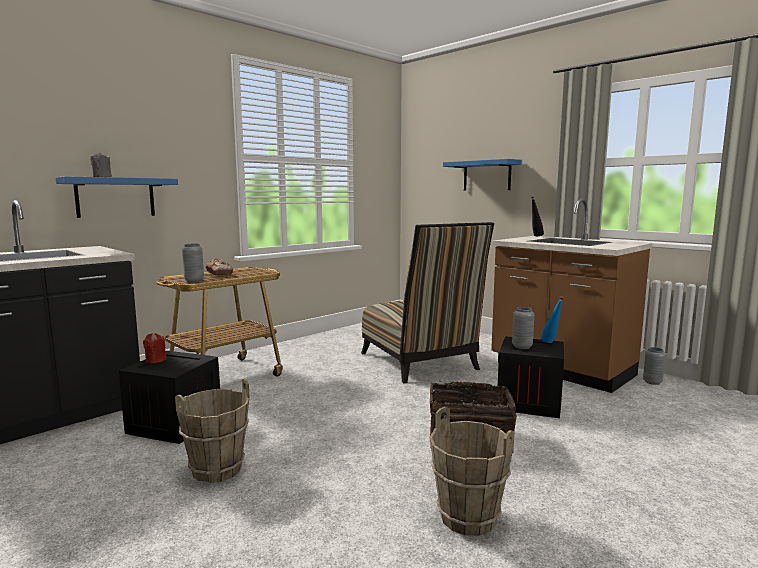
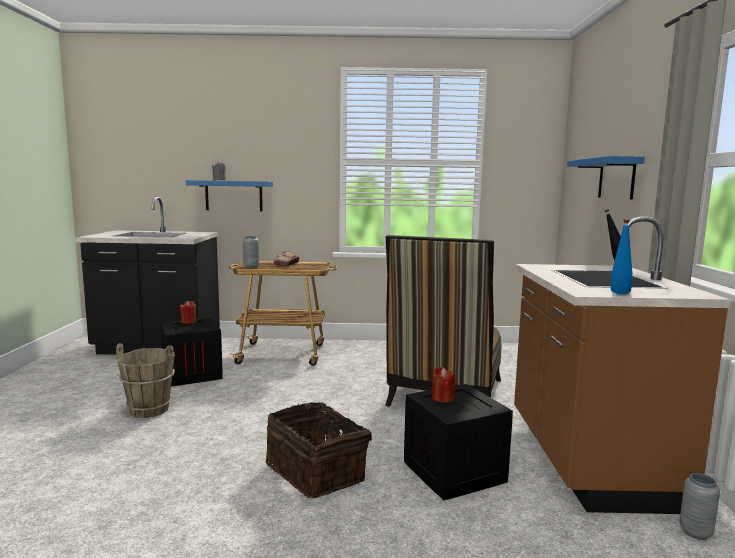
camera: 45 degrees right, 0 degrees up
(468, 518) = (175, 518): brown bucket -> none
(522, 347) = (442, 398): grey vase -> red candle
(551, 343) = (487, 406): blue bottle -> blue bottle (619, 294)

